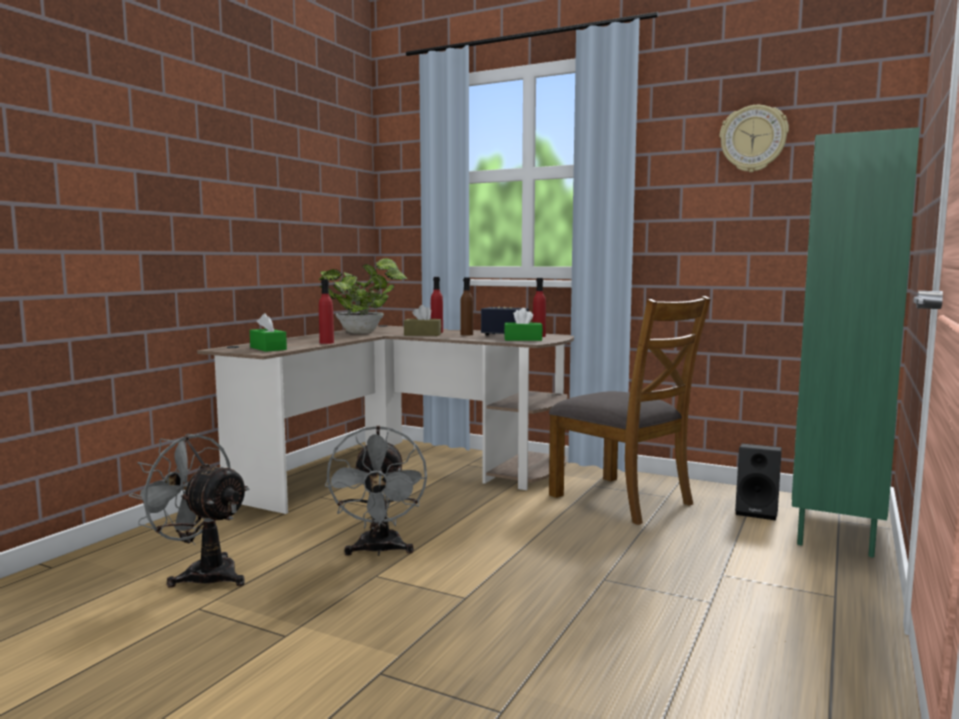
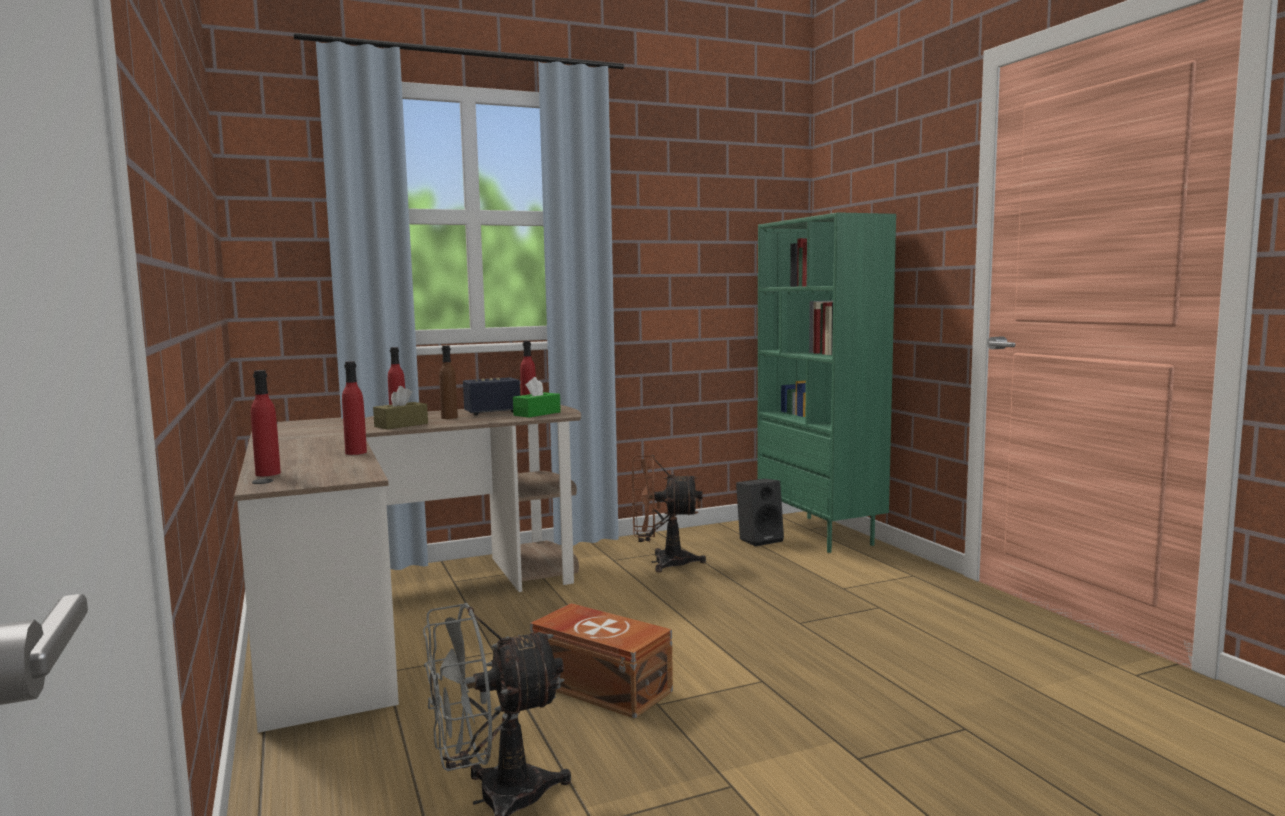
camera: 50 degrees left, 0 degrees up
(247, 344) = (268, 473): none -> red bottle
(268, 348) = (331, 472): green tissue box -> none
(364, 332) = (307, 434): potted plant -> none
(379, 551) = (601, 685): grey fan -> brown storage box
(622, 499) = (662, 562): brown chair -> brown fan
(753, 139) = (699, 201): wall clock -> none

